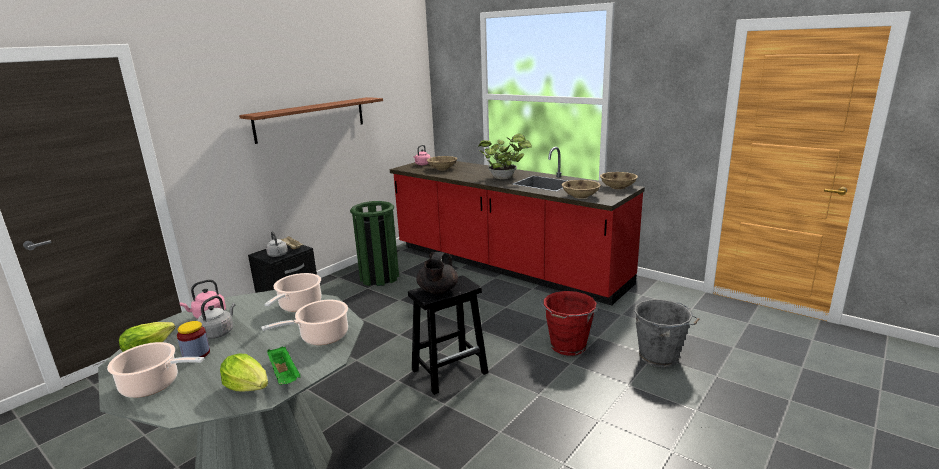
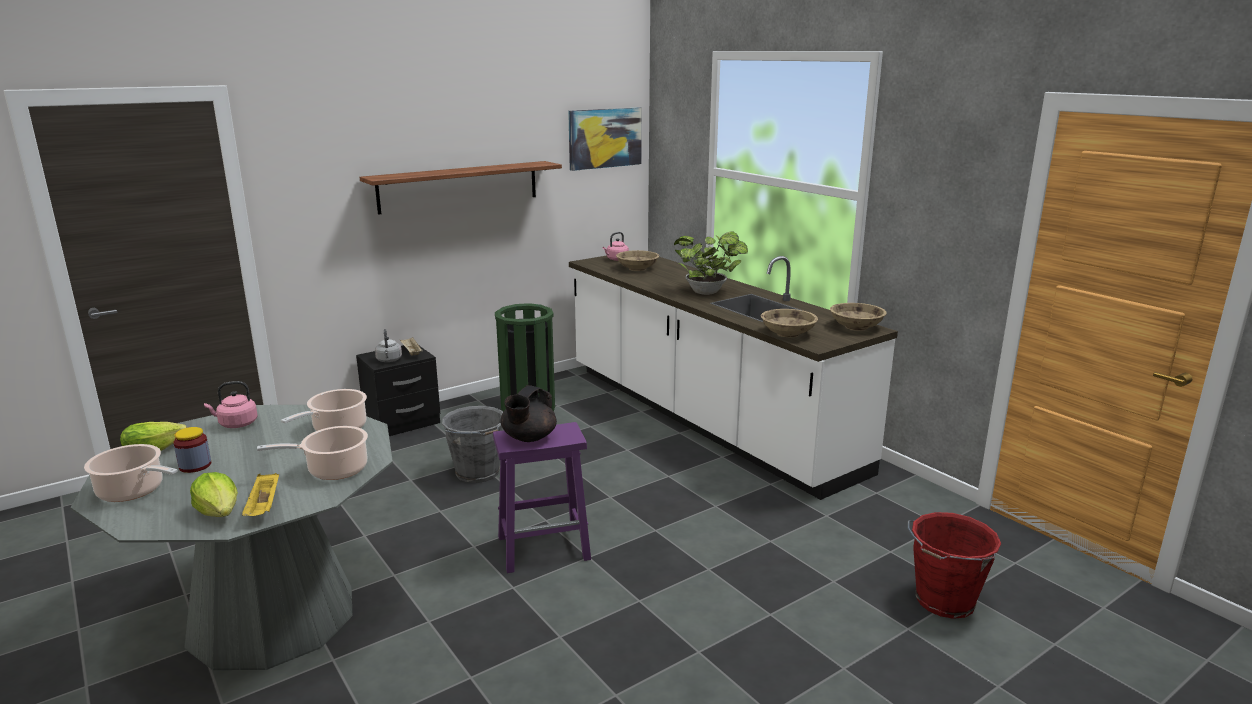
camera: 15 degrees right, 0 degrees up
(218, 332) = (233, 445): grey kettle -> none
(285, 375) = (264, 507): green tray -> yellow tray
(403, 79) = (604, 138): none -> picture
(450, 371) = (545, 547): black stool -> purple stool
(506, 265) = (705, 418): red counter -> white counter
(567, 346) = (718, 546): red bucket -> red bucket (943, 602)
(660, 357) = (841, 586): grey bucket -> grey bucket (478, 473)

